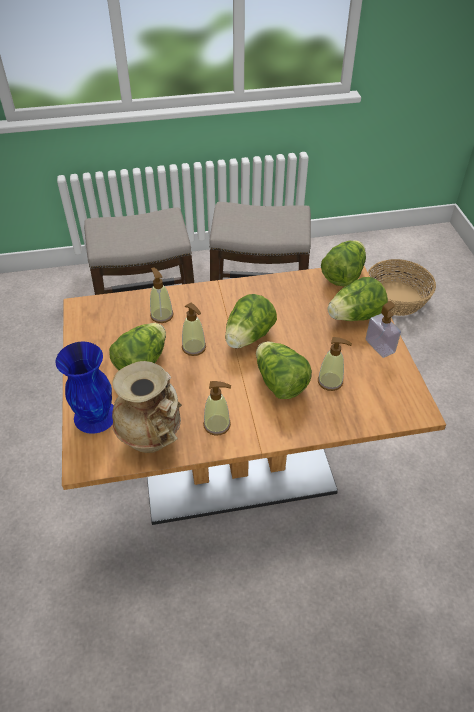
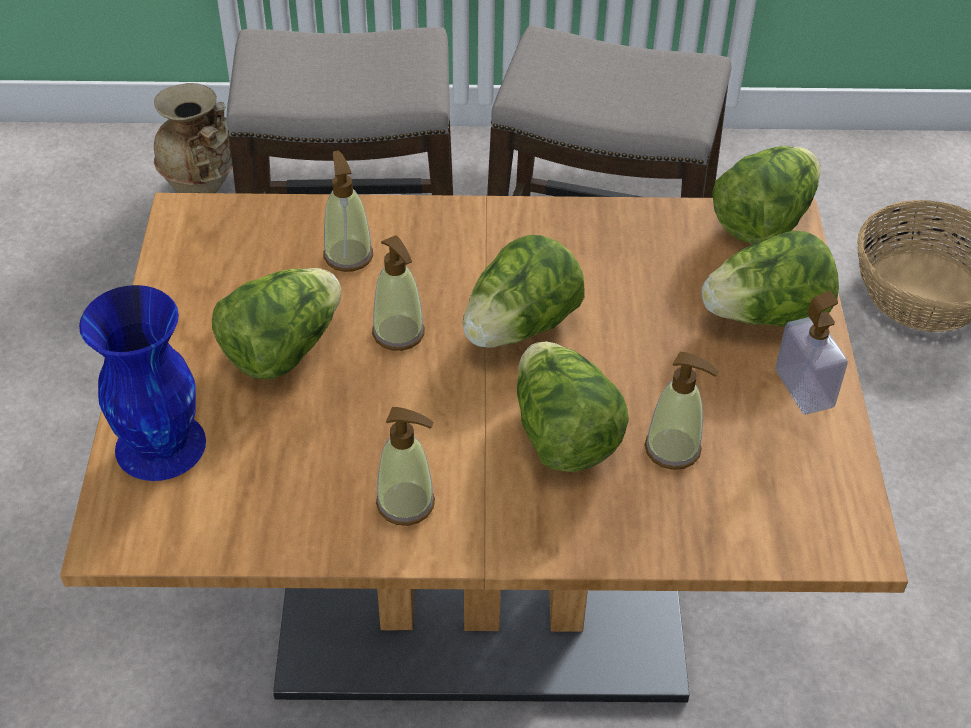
camera: 10 degrees right, 0 degrees up
(153, 437) = (266, 508): beige vase -> beige vase (203, 187)

